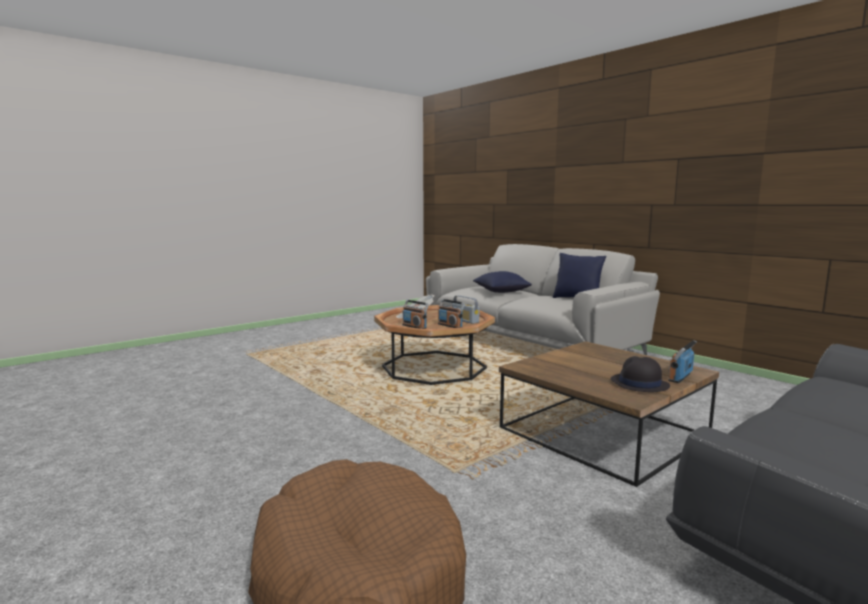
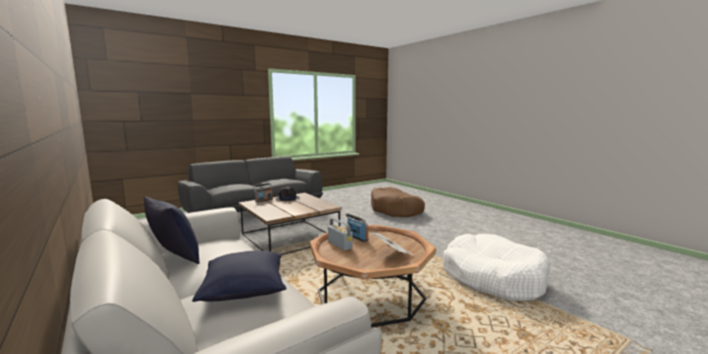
camera: 175 degrees left, 0 degrees up
(292, 384) = (493, 277): none -> white dog bed
(414, 326) = (390, 237): radio -> none

